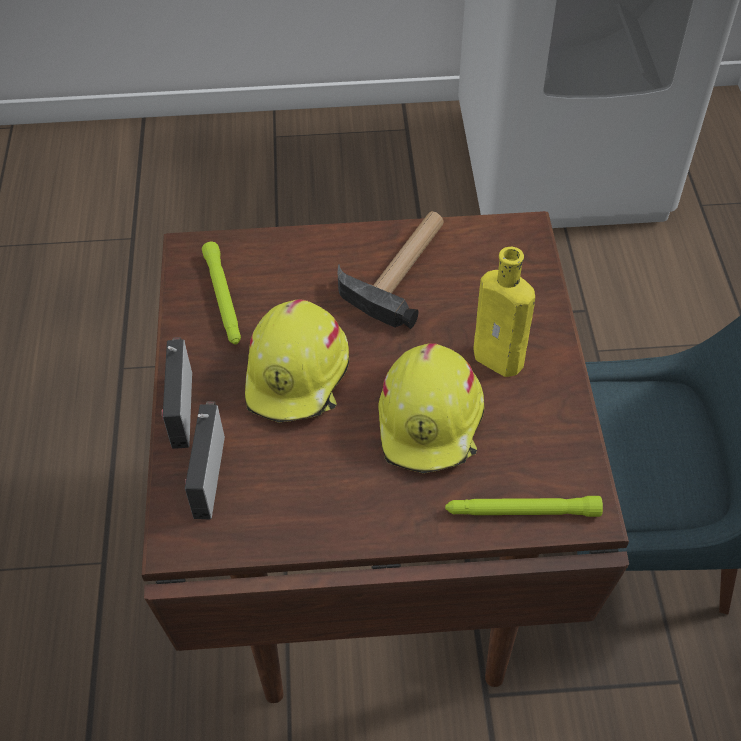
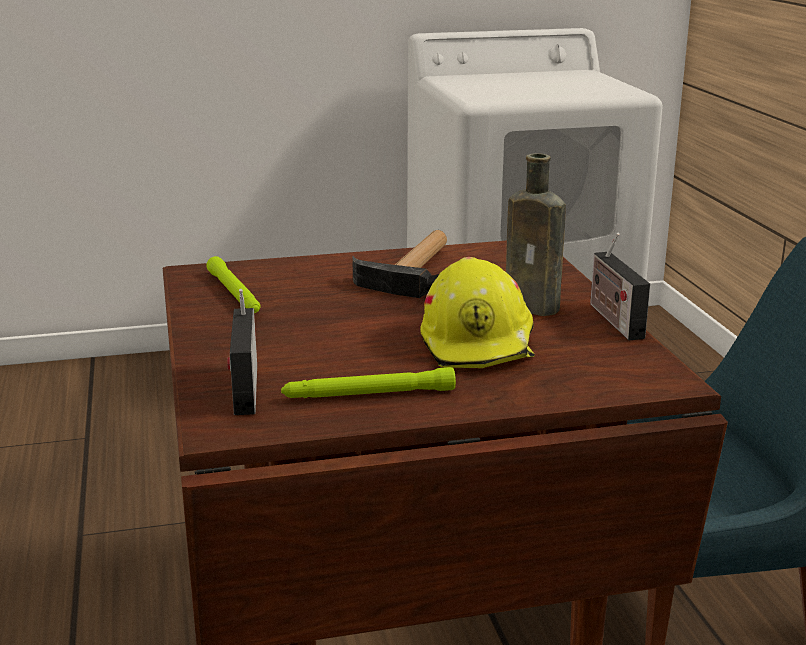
camera: 10 degrees left, 30 degrees down
(181, 406) = (203, 352): radio -> radio (613, 319)
(298, 375) = (328, 328): yellow hard hat -> none
(501, 360) = (535, 308): yellow bottle -> brown bottle
(521, 511) = (599, 385): green flashlight -> green flashlight (368, 394)

